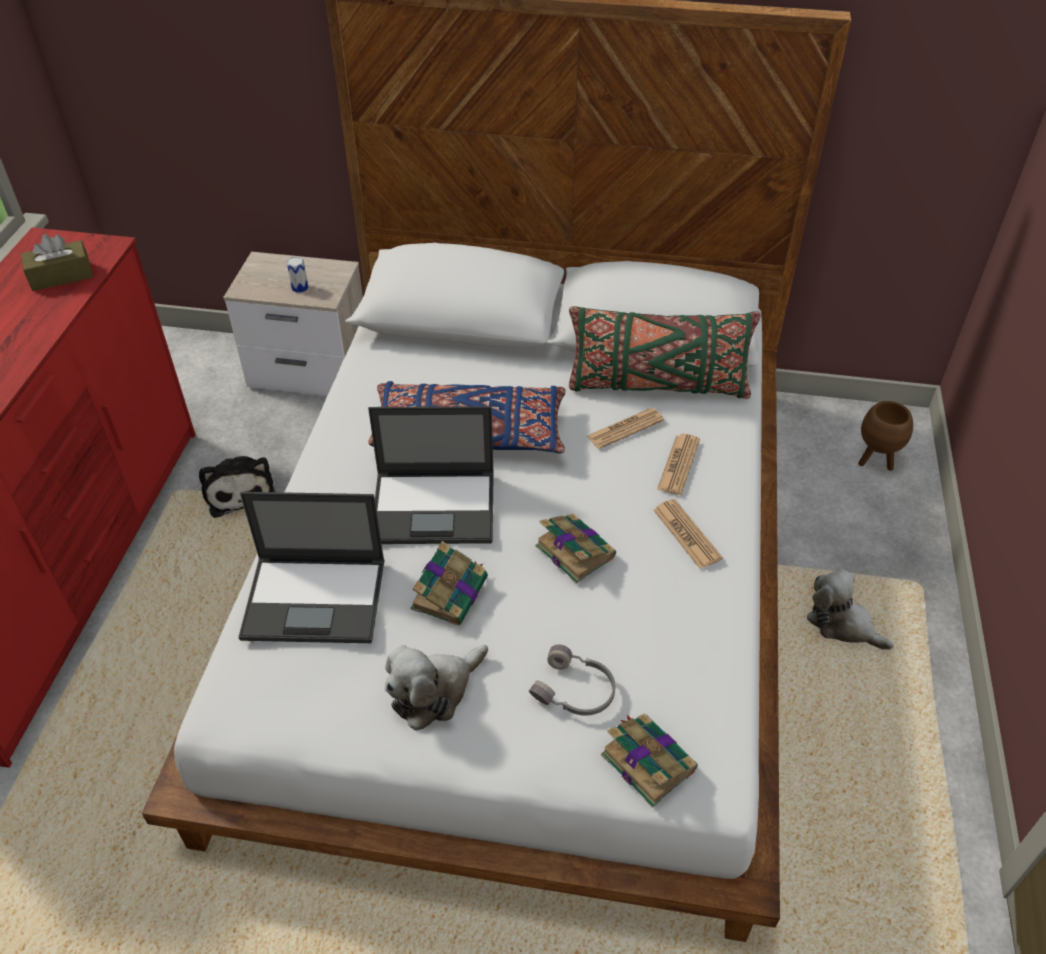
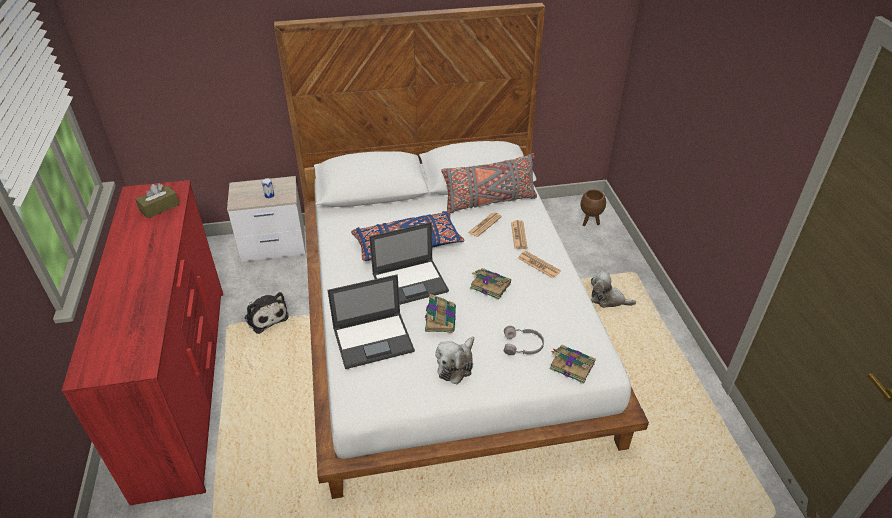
camera: 20 degrees left, 5 degrees down
(657, 385) = (489, 202): green pillow -> grey pillow

